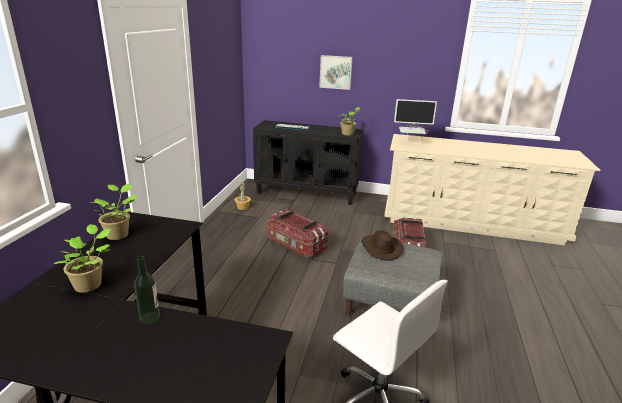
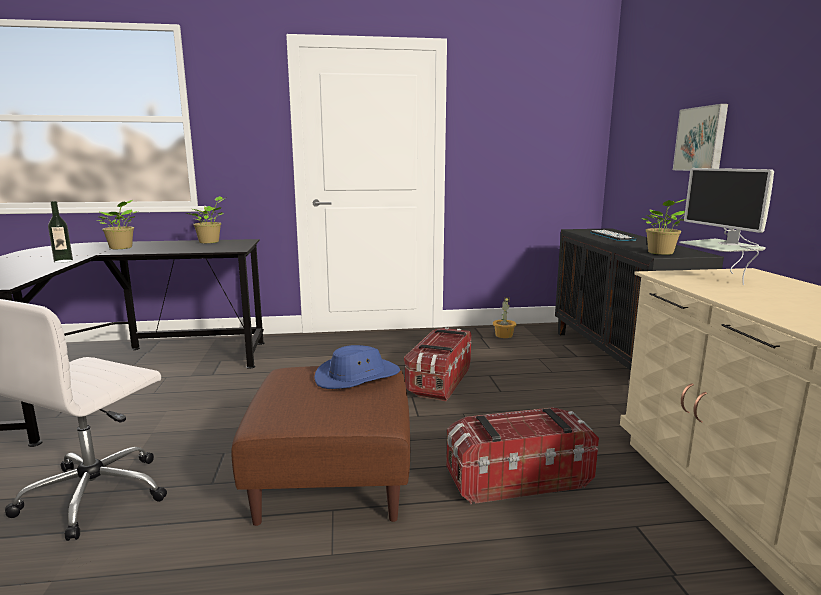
camera: 70 degrees right, 10 degrees down
(380, 248) = (357, 377): brown hat -> blue hat
(390, 302) = (333, 478): grey ottoman -> brown ottoman

